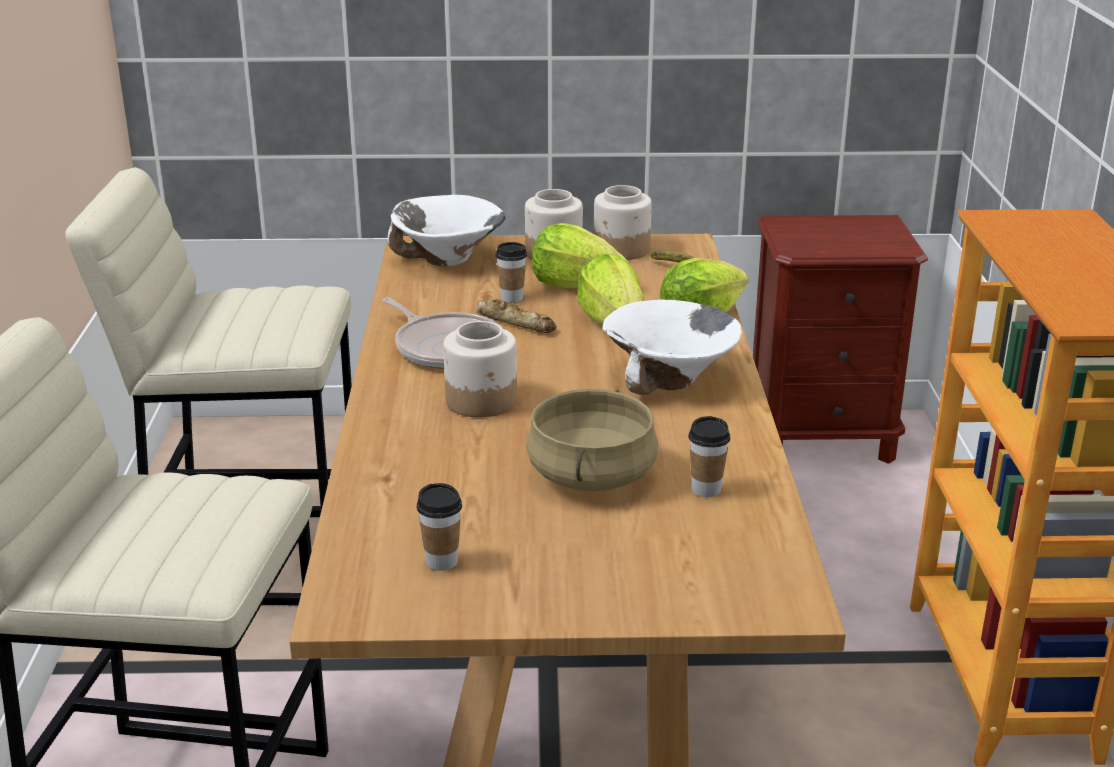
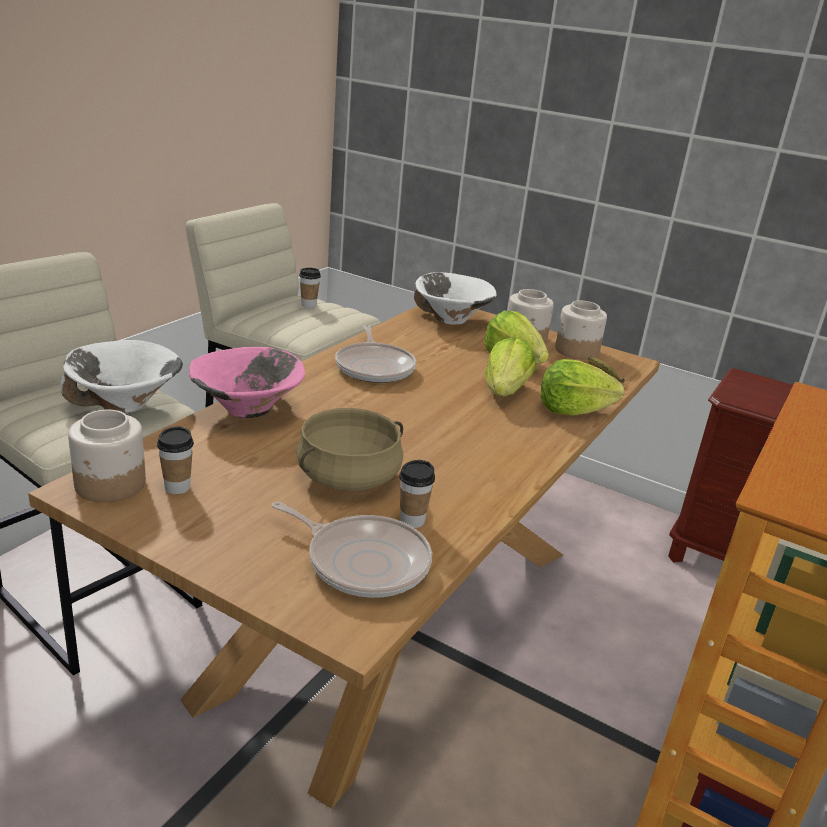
camera: 30 degrees right, 0 degrees up
(385, 452) = (247, 411): none -> pink bowl
(482, 401) = (348, 405): jar -> jar (110, 484)
(511, 298) = (459, 354): cup -> cup (308, 305)
(516, 322) = (440, 368): bread -> none
(670, 379) = (493, 440): white bowl -> white bowl (125, 405)
(716, 545) = (363, 561): none -> frying pan

